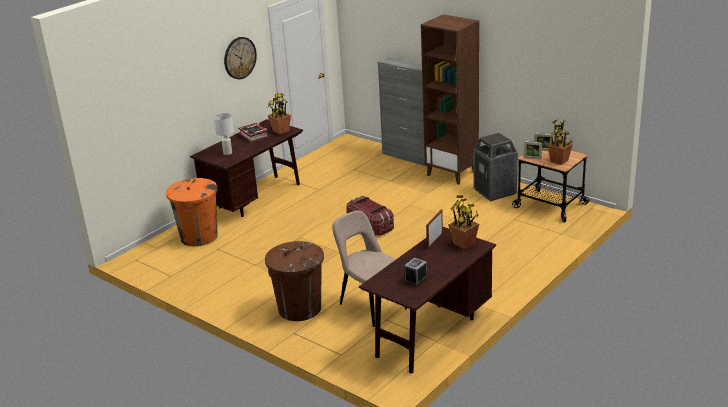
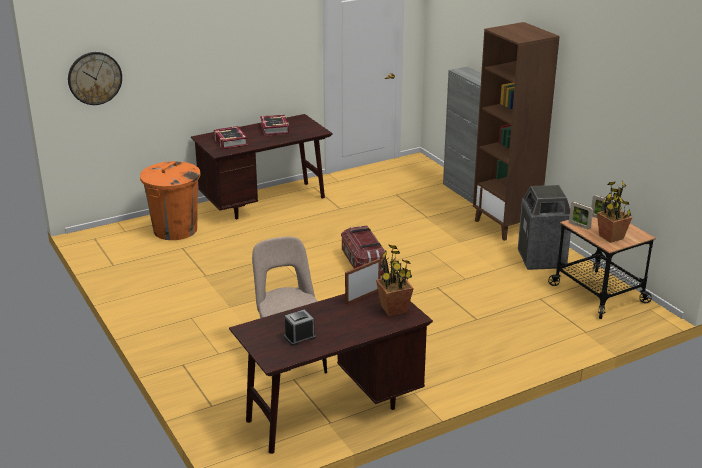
camera: 20 degrees right, 0 degrees up
(227, 153) = (230, 141): white table lamp -> book
(239, 58) = (274, 34): wall clock -> wall clock (95, 78)
(280, 131) = (307, 129): potted plant -> none
(299, 308) = (211, 338): brown trash can -> none

